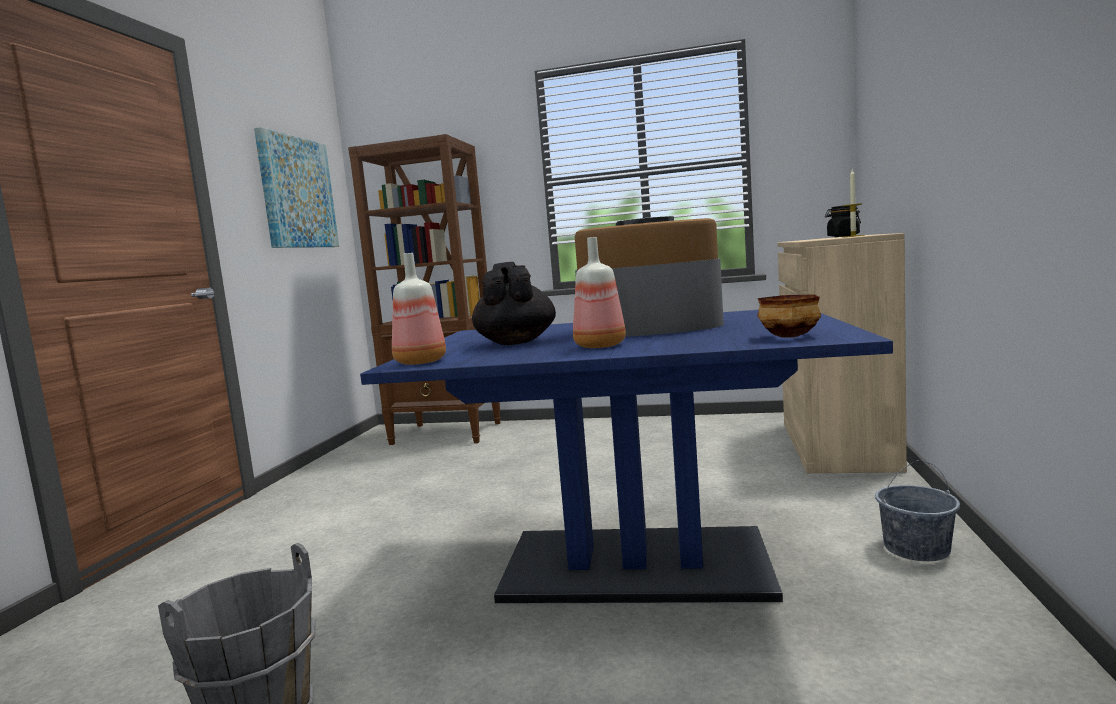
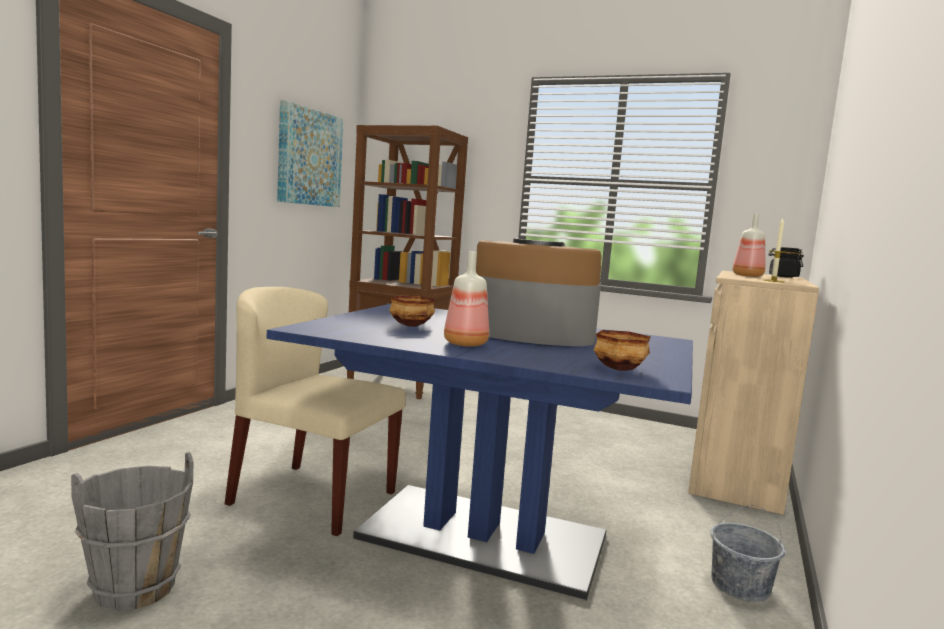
camera: 10 degrees right, 0 degrees up
(420, 362) = (319, 329): bottle -> bottle (748, 276)
(420, 571) = (312, 497): none -> beige chair
(516, 342) = (412, 325): black teapot -> bowl

